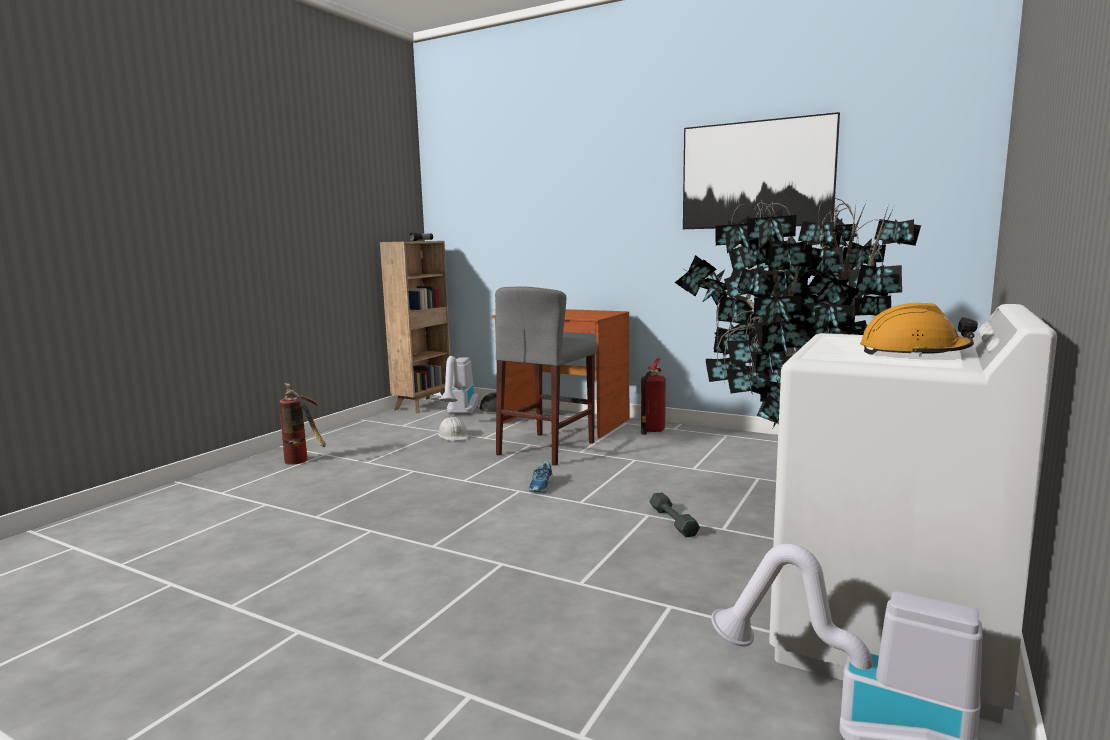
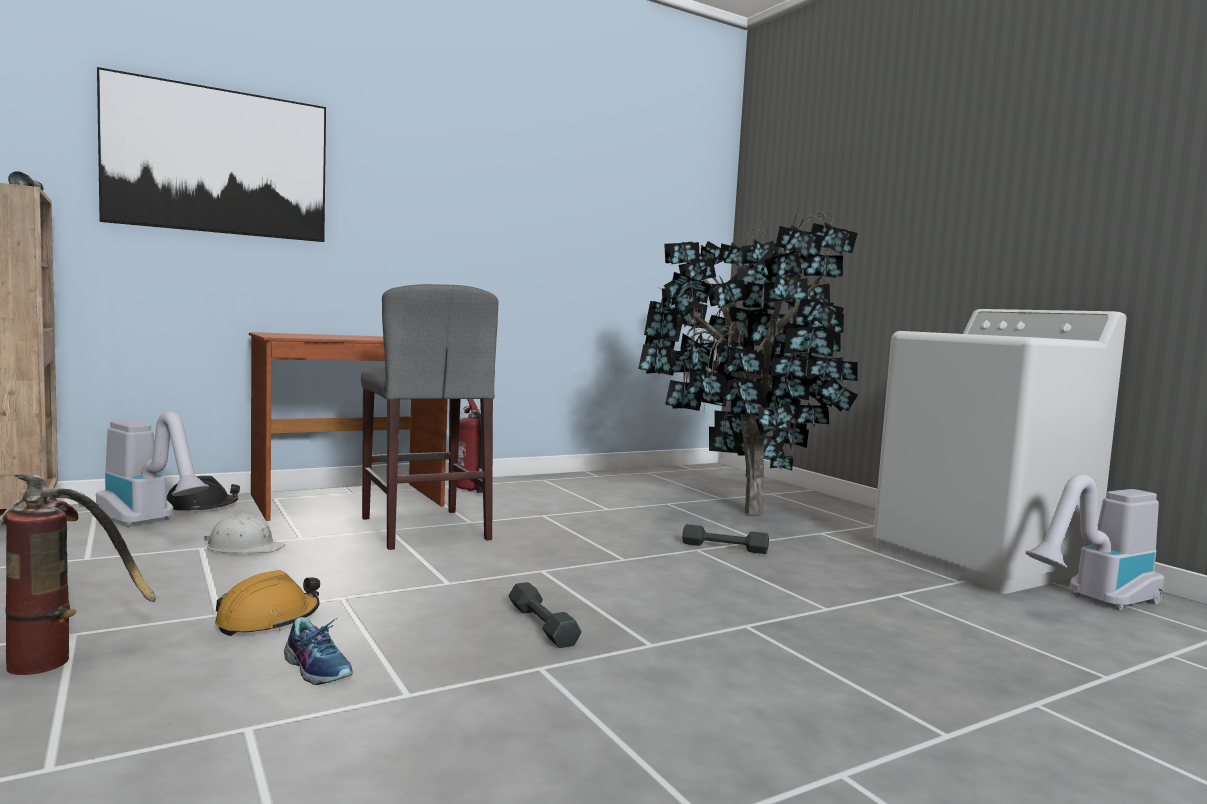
camera: 60 degrees left, 5 degrees down
(429, 515) = (541, 625): none -> grey dumbbell
(542, 486) = (546, 559): shoe -> shoe (318, 668)
(756, 174) = (561, 188): picture -> picture (218, 161)
(913, 353) = (1018, 336): orange hard hat -> orange hard hat (268, 620)

